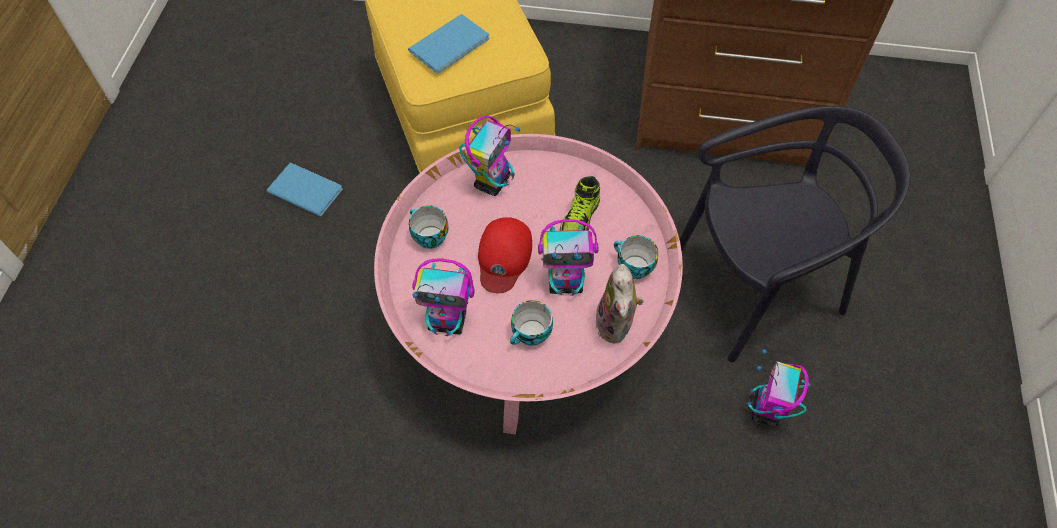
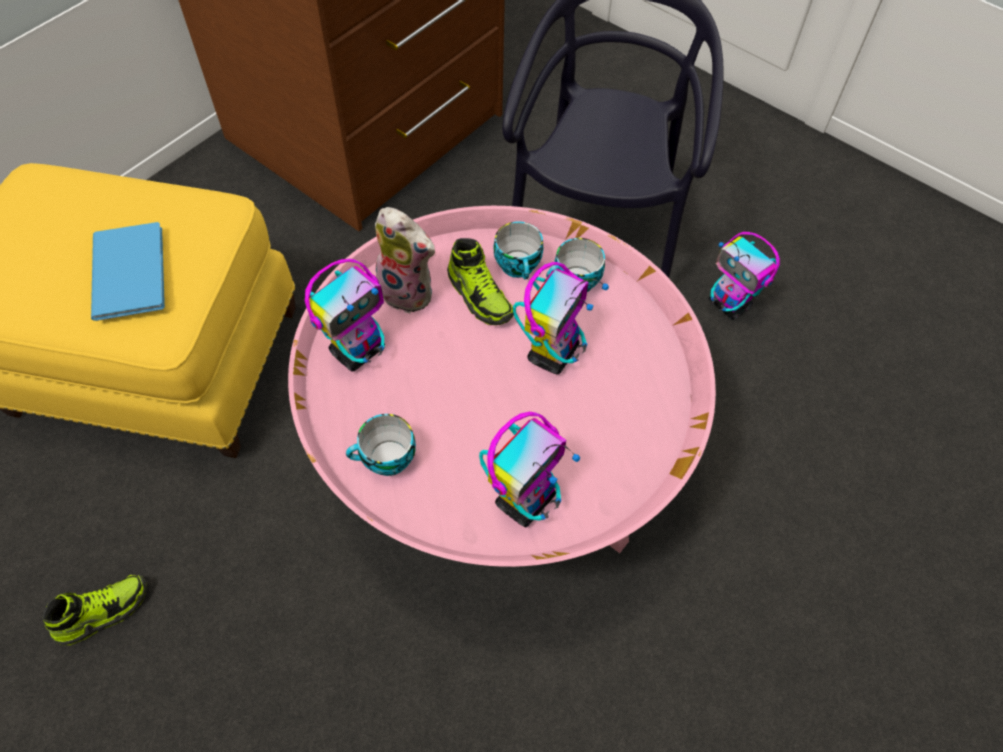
camera: 60 degrees left, 0 degrees up
(305, 188) = (103, 612): blue book -> shoe
(492, 181) = (358, 350): toy robot -> toy robot turned 75 degrees clockwise
(503, 257) = (475, 395): red cap -> none
(531, 335) = (599, 423): cup -> cup (519, 266)
(616, 325) = (637, 336): plush toy -> plush toy (409, 291)

